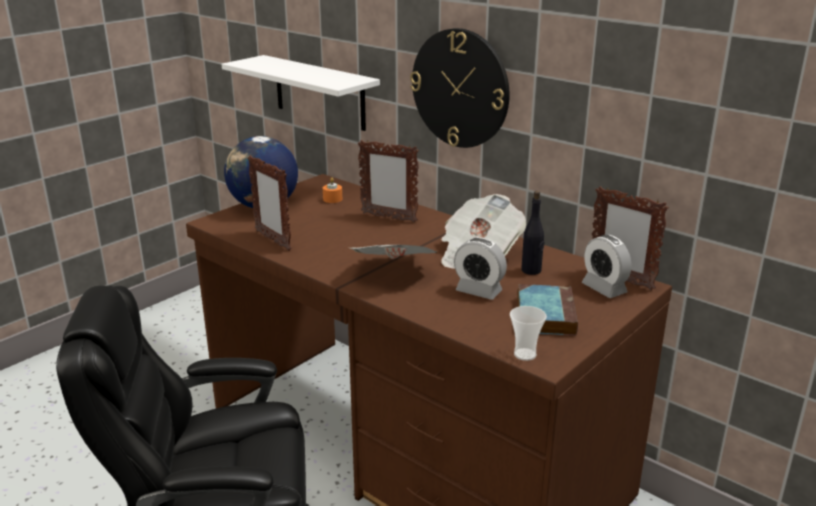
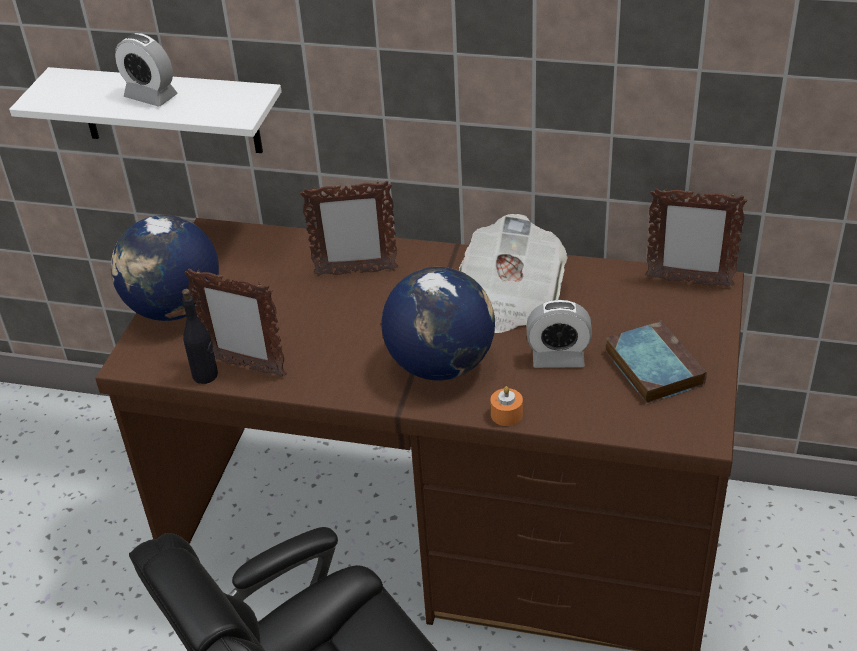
camera: 25 degrees left, 15 degrees up
(332, 199) = (254, 263): orange candle -> orange candle (506, 414)
(394, 272) = (440, 364): newspaper -> globe
(460, 88) = (420, 86): wall clock -> none
(525, 354) = (675, 433): cup -> none
(531, 270) = (588, 303): black bottle -> black bottle (205, 375)
(604, 288) = (682, 303): alarm clock -> alarm clock (151, 96)

